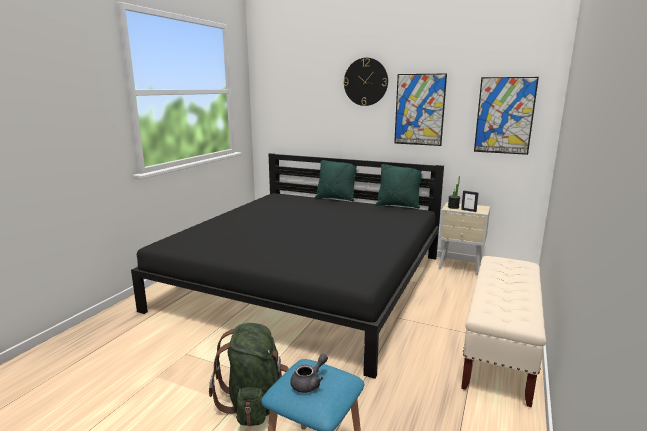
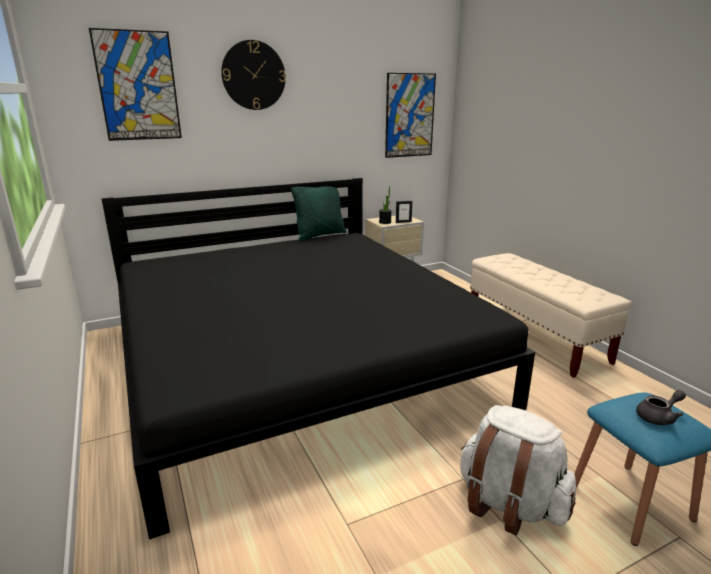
camera: 50 degrees left, 5 degrees up
(254, 403) = (509, 504): green backpack -> white backpack
(309, 383) = (658, 417): grey teapot -> grey teapot turned 75 degrees clockwise
(335, 199) = (236, 246): green pillow -> none
(419, 110) = (326, 112): picture -> picture (138, 86)

